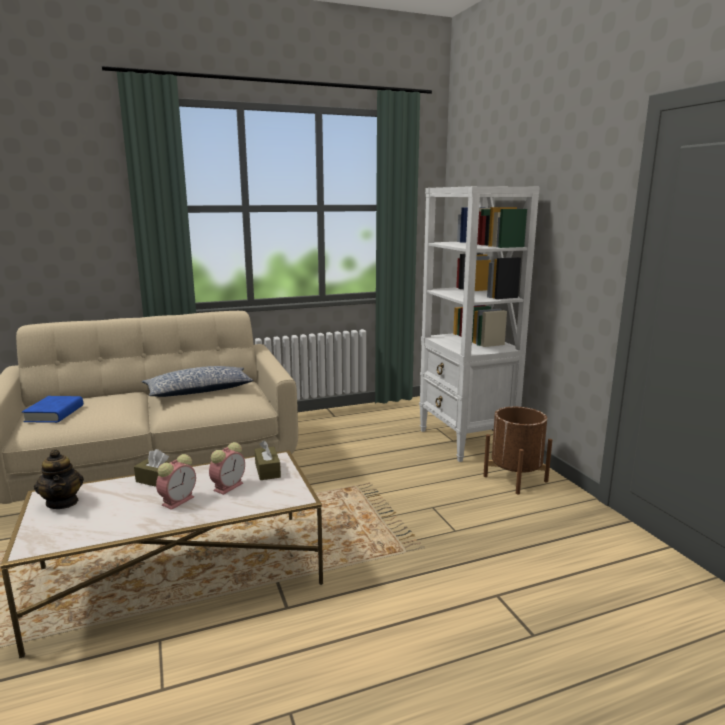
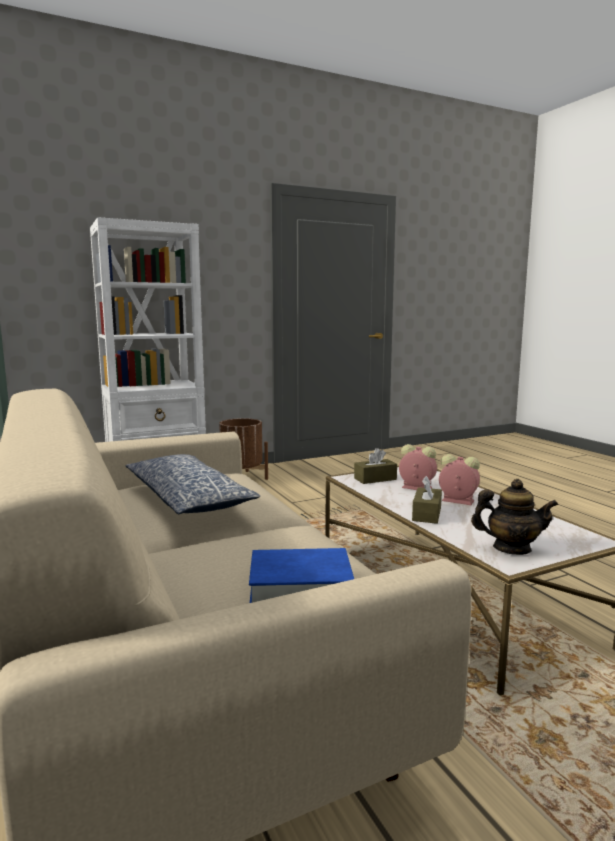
camera: 95 degrees left, 5 degrees down
(63, 502) = (511, 548): teapot -> teapot turned 45 degrees clockwise

